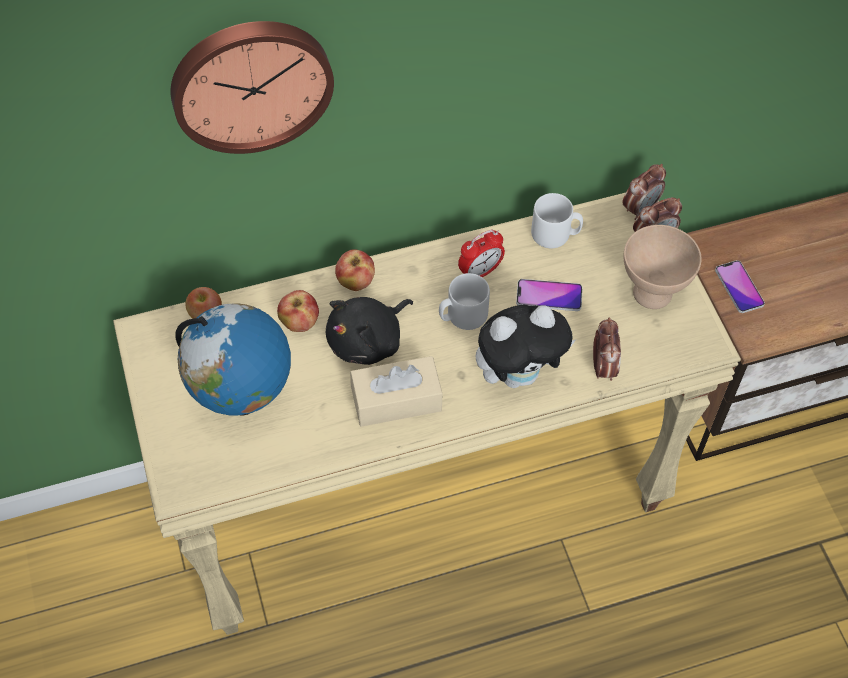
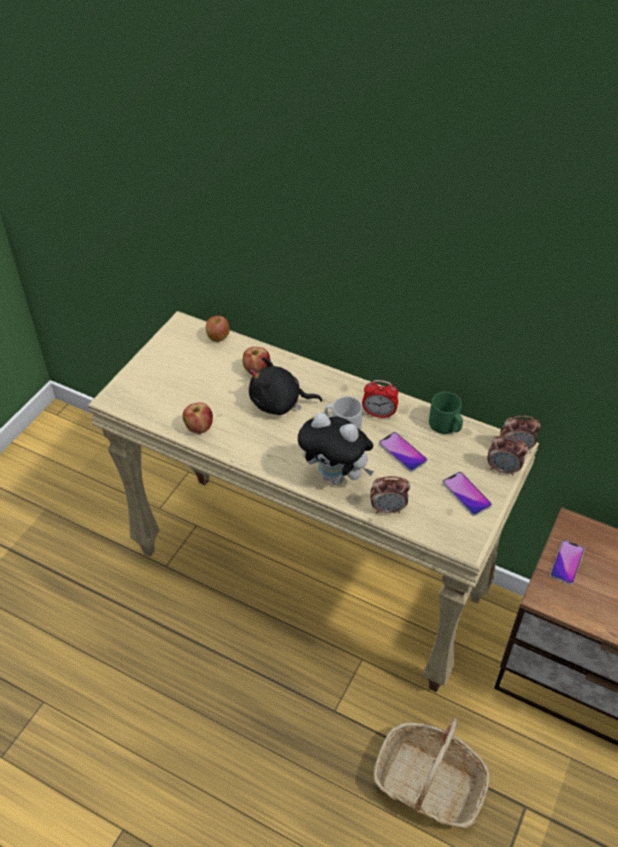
camera: 45 degrees right, 10 degrees down
(244, 400) = (187, 385): globe -> none
(250, 83) = (276, 186): wall clock -> none
(355, 282) = (307, 373): apple -> apple (199, 428)
(396, 400) = (258, 439): beige tissue box -> none
(555, 234) = (446, 426): white mug -> green mug
(603, 367) = (388, 509): alarm clock -> alarm clock turned 45 degrees clockwise
(651, 292) = (466, 494): beige bowl -> phone
(732, 597) = (429, 783): none -> basket

